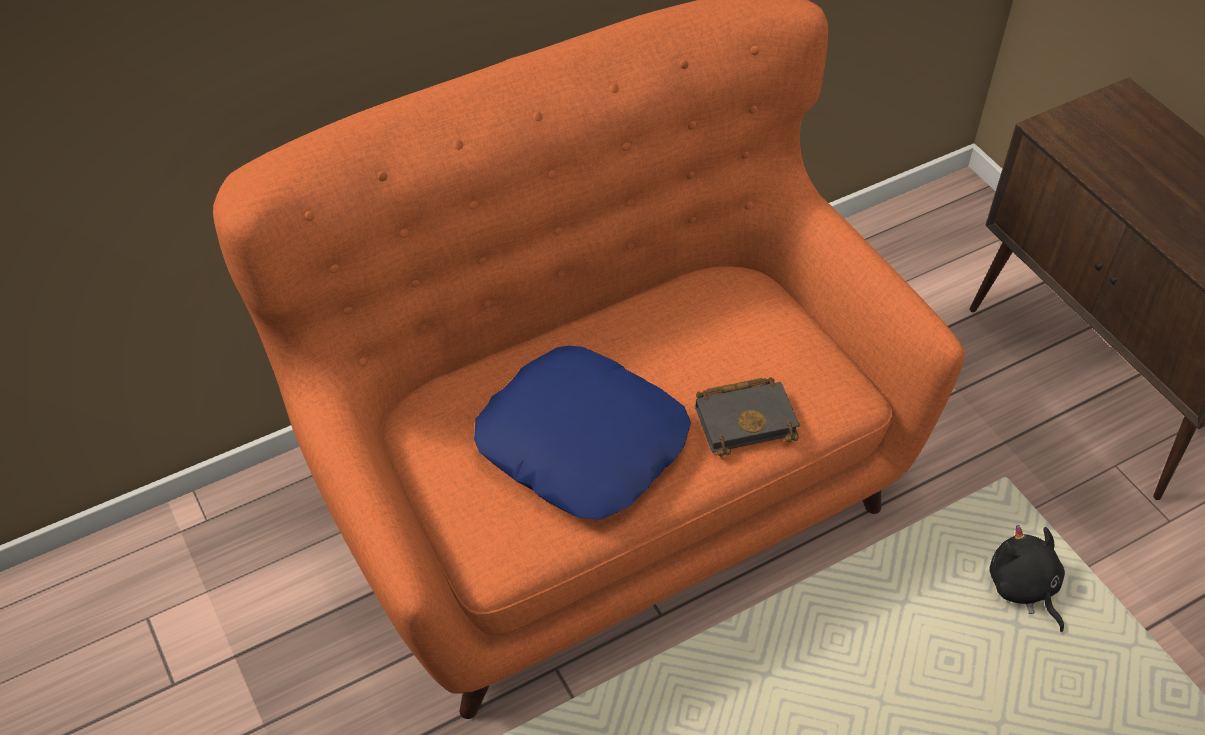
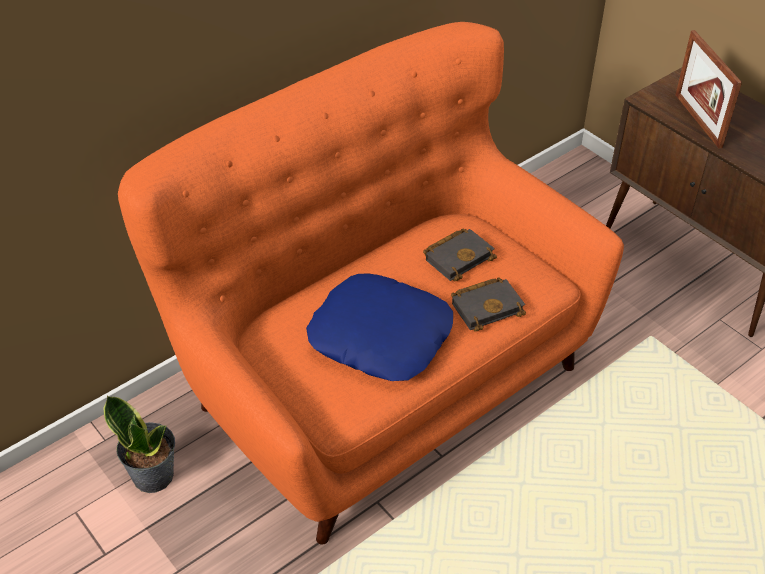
camera: 10 degrees left, 5 degrees down
(261, 581) = (154, 475): none -> potted plant
(723, 335) = (459, 256): none -> black book
(1023, 588) = (678, 403): black plush toy -> none
(1121, 172) = (698, 120): none -> picture frame

